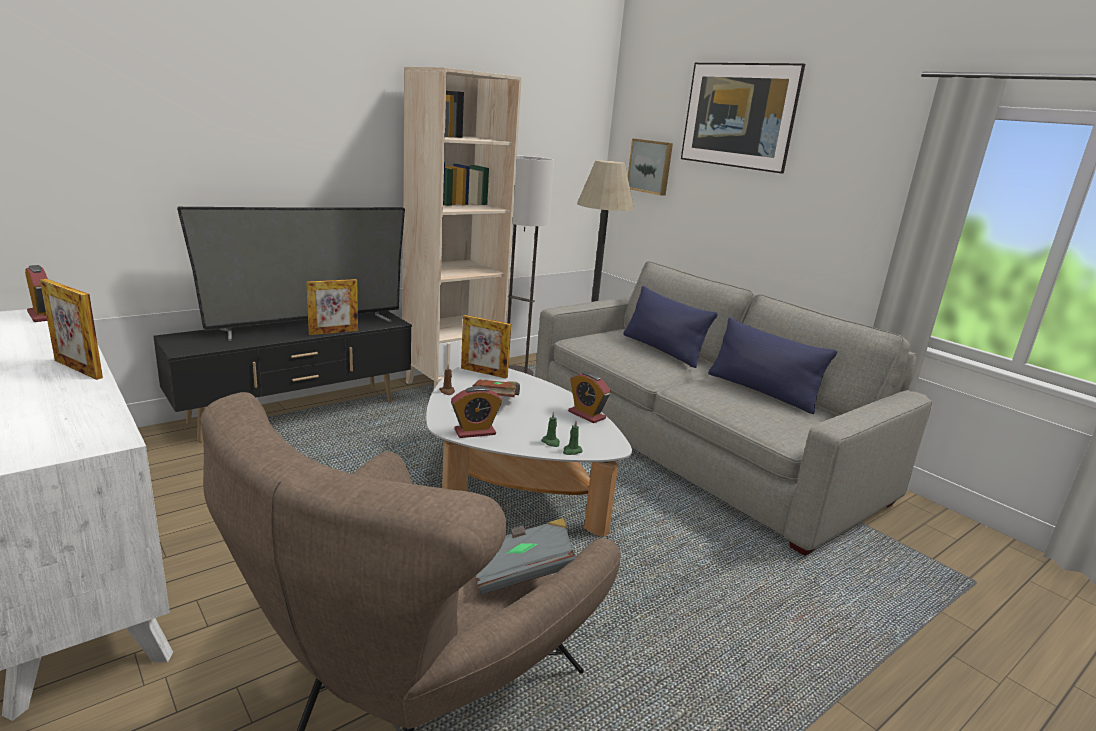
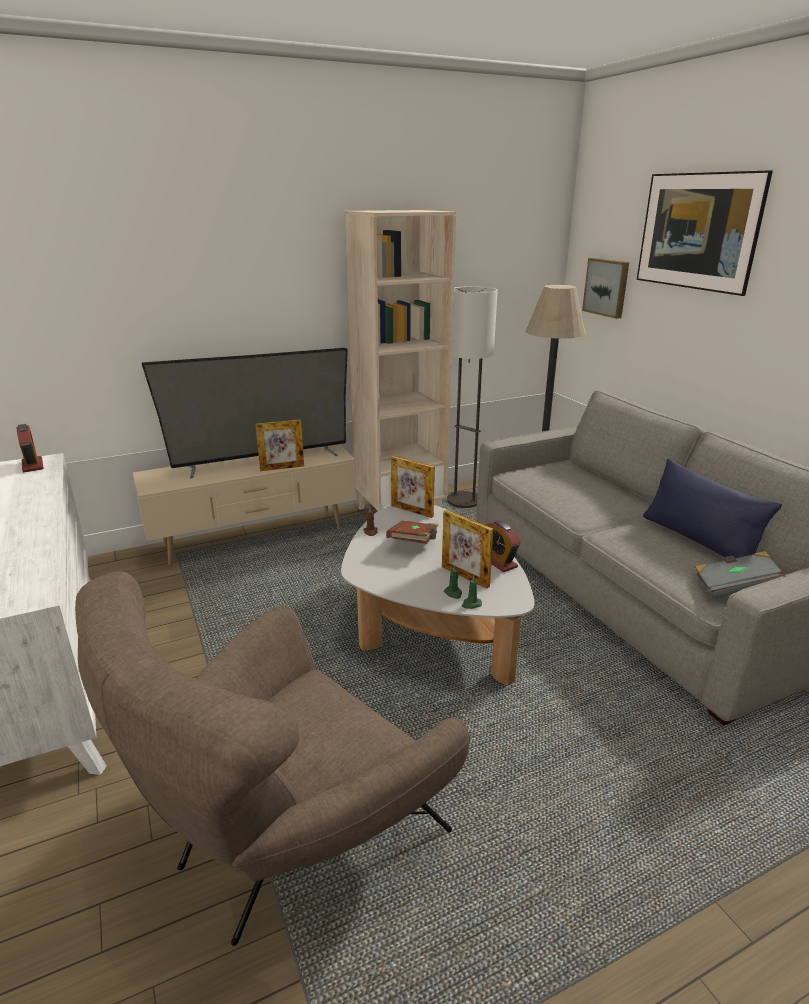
camera: 15 degrees right, 5 degrees up
(78, 369) = (37, 522): picture frame -> picture frame (465, 576)
(296, 413) = (255, 538): black tv stand -> beige tv stand
(475, 432) = (383, 578): alarm clock -> none
(521, 572) = (380, 739): grey book -> grey book (734, 587)
(662, 350) = (601, 486): blue pillow -> none

